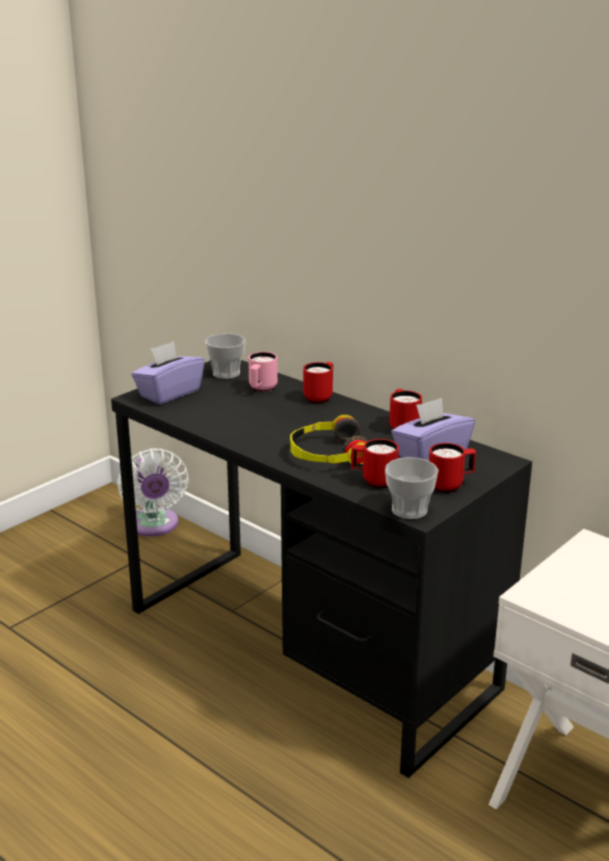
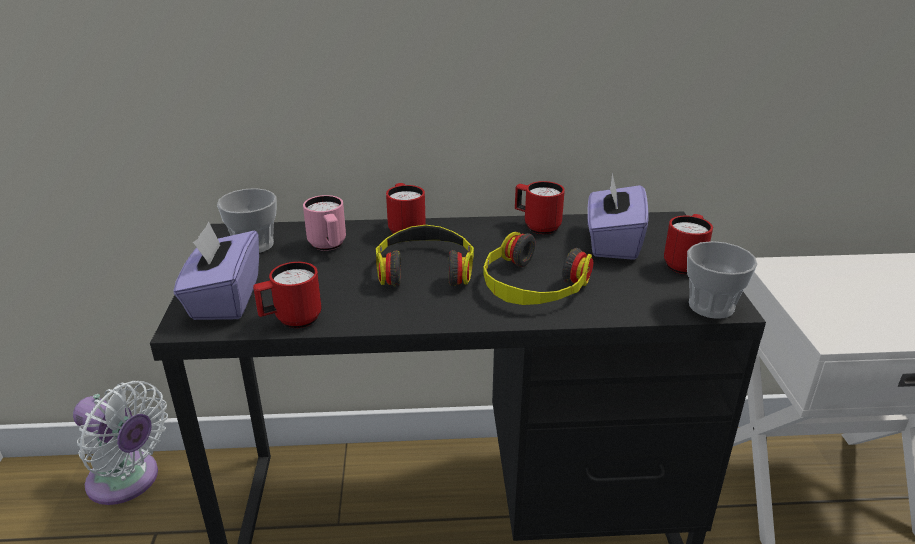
camera: 45 degrees left, 5 degrees up
(289, 420) = (425, 268): none -> headphones
(373, 481) = (626, 293): red mug -> red mug (291, 320)

